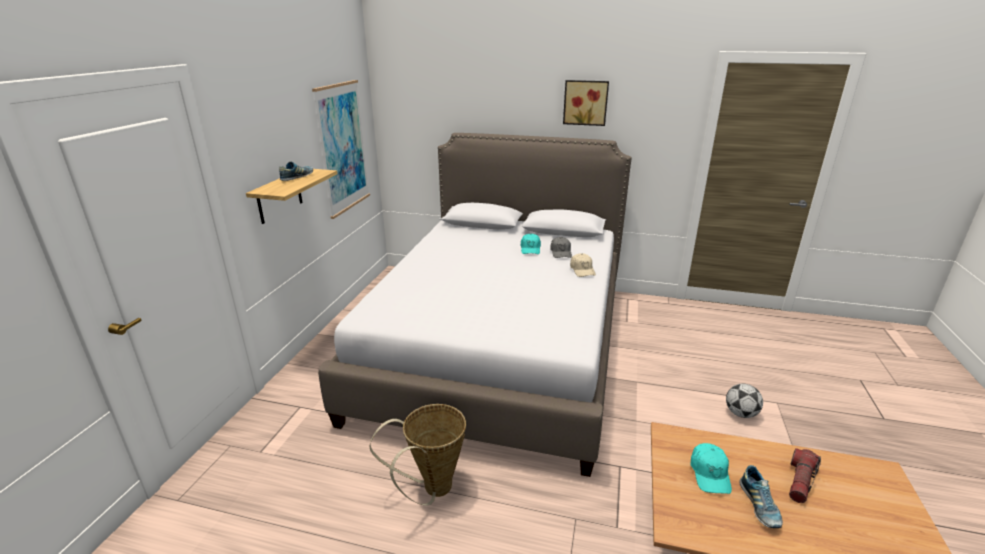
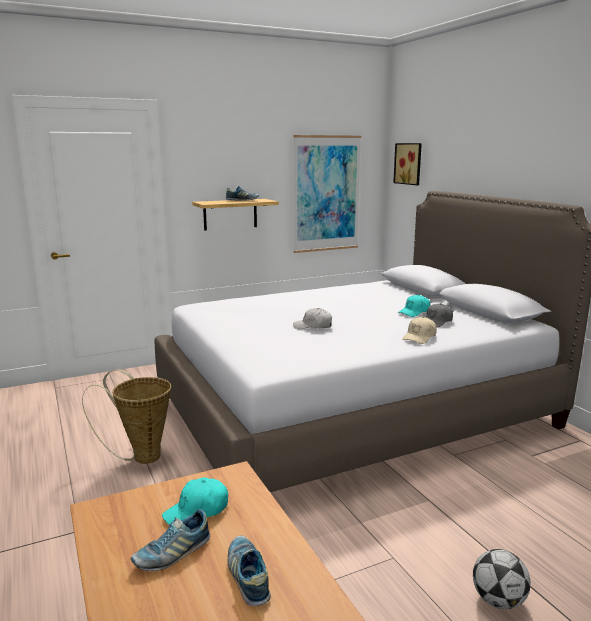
camera: 50 degrees right, 10 degrees down
(506, 292) = (313, 326): none -> white cap
(585, 102) = (559, 157): picture -> picture (409, 163)
(800, 481) = (248, 576): flashlight -> shoe

